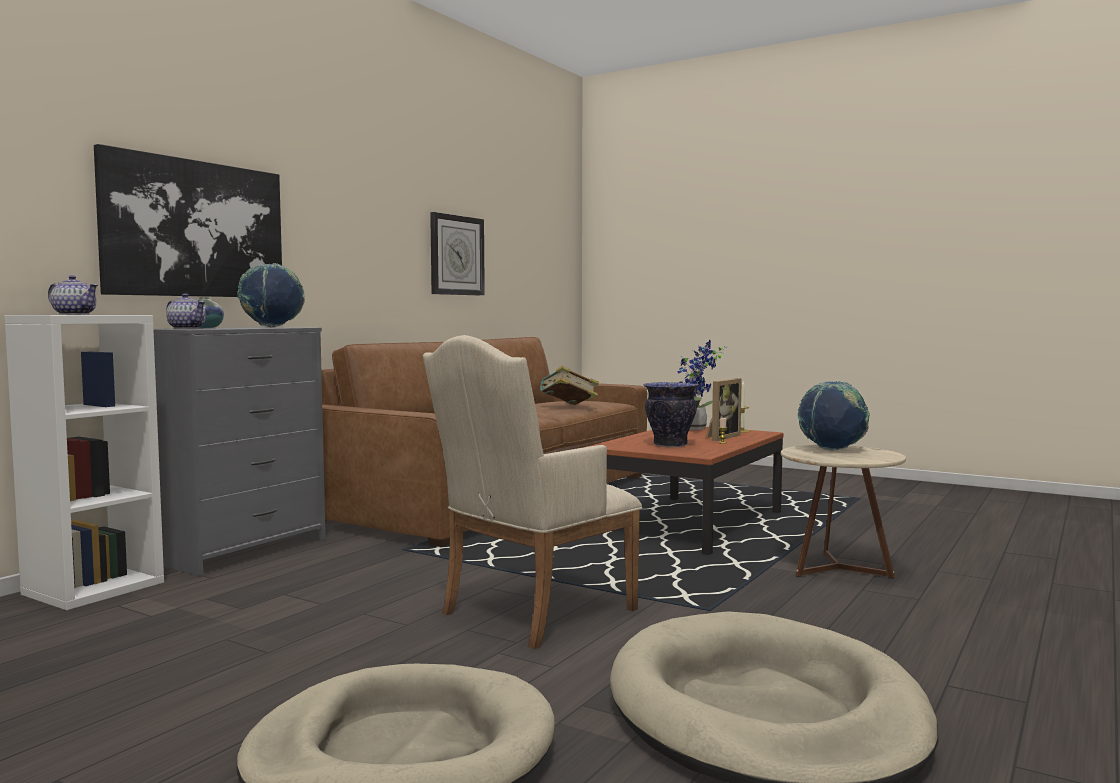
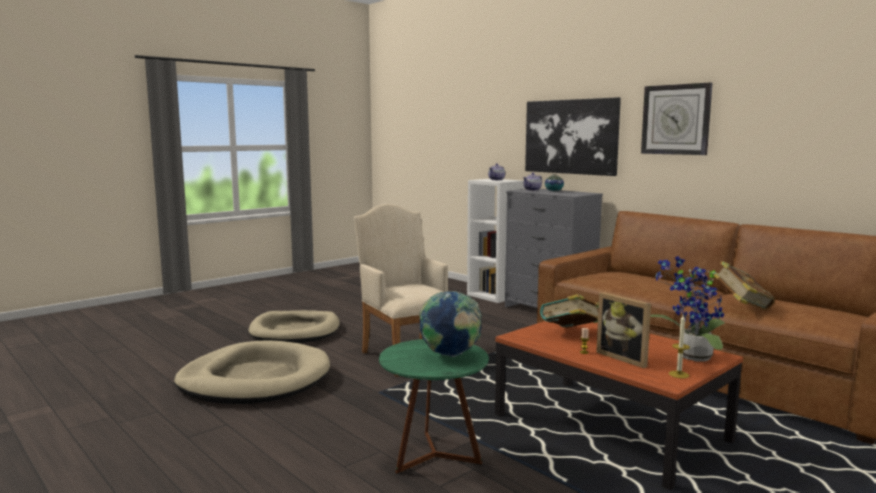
camera: 105 degrees right, 5 degrees up
(271, 327) = (573, 193): globe -> none
(456, 255) = (819, 140): wall clock -> wall clock (676, 119)
(669, 445) = (571, 334): vase -> book
(838, 570) = (433, 457): beige side table -> green side table

